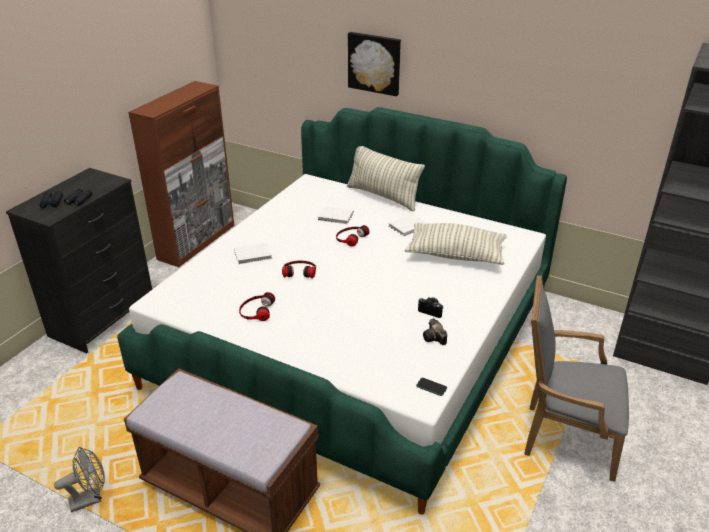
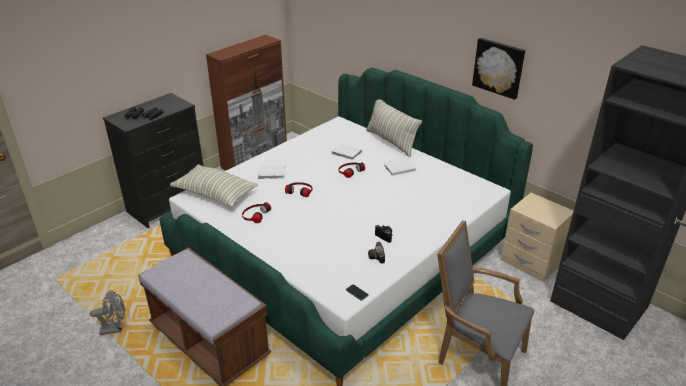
camera: 15 degrees right, 0 degrees up
(374, 63) = (395, 34): picture -> picture (499, 67)
(455, 255) = (426, 196): pillow -> pillow (215, 194)
(573, 315) = (531, 262): none -> beige nightstand

